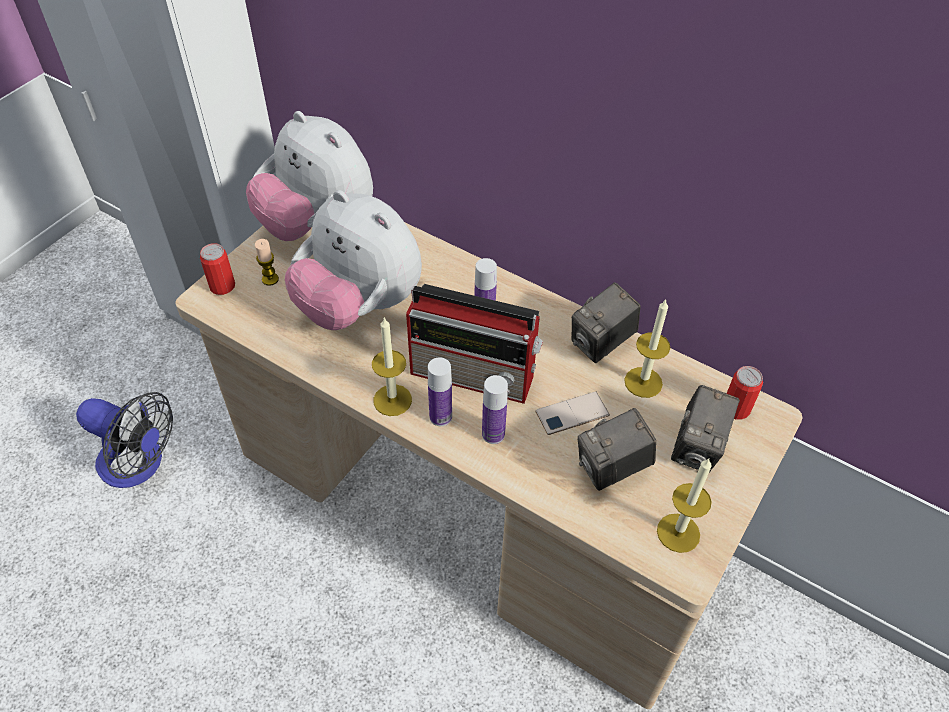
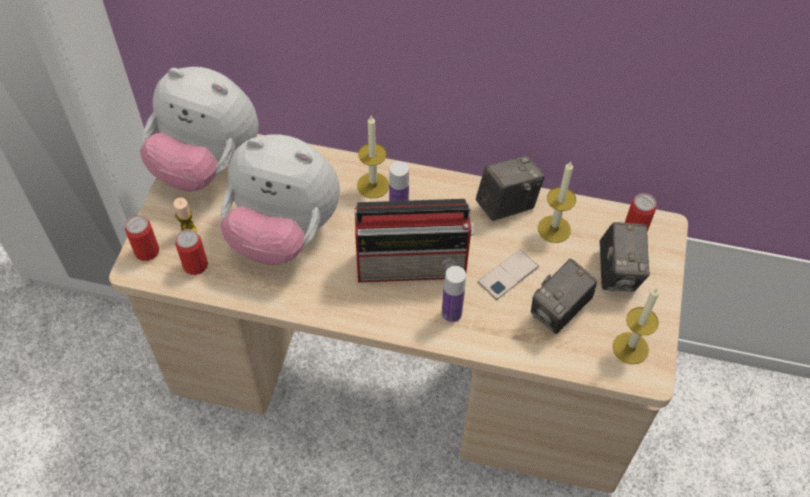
camera: 20 degrees left, 5 degrees up
(139, 465) = (72, 436): fan -> none
(260, 311) = (195, 265): none -> can
(392, 400) = (353, 310): candle -> candle (373, 185)
(440, 417) = (401, 312): bottle -> none
(601, 343) = (506, 205): camera -> camera turned 150 degrees counterclockwise

